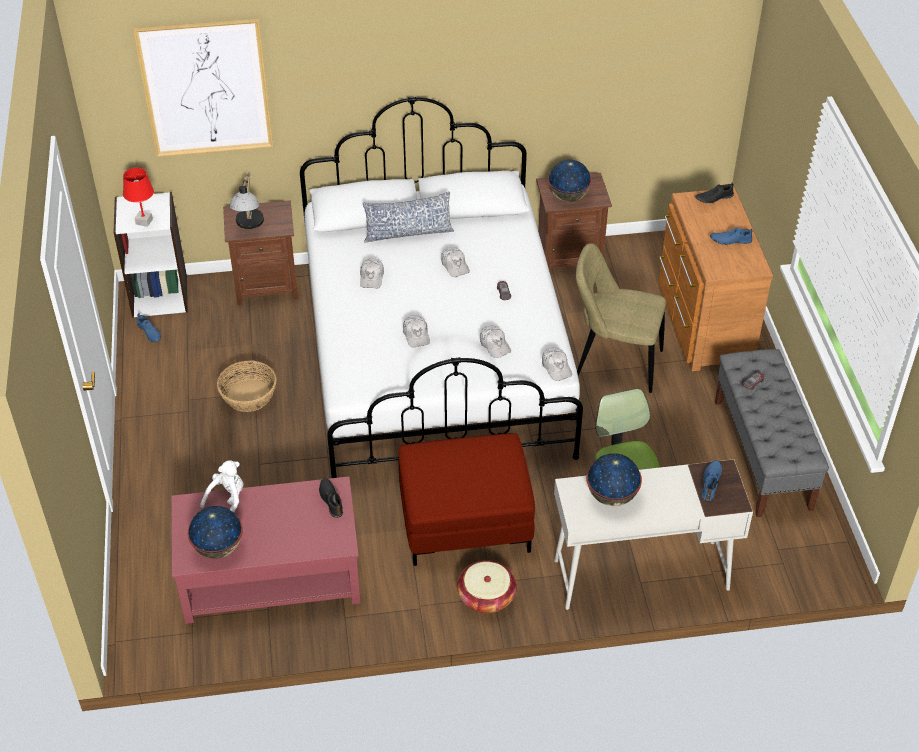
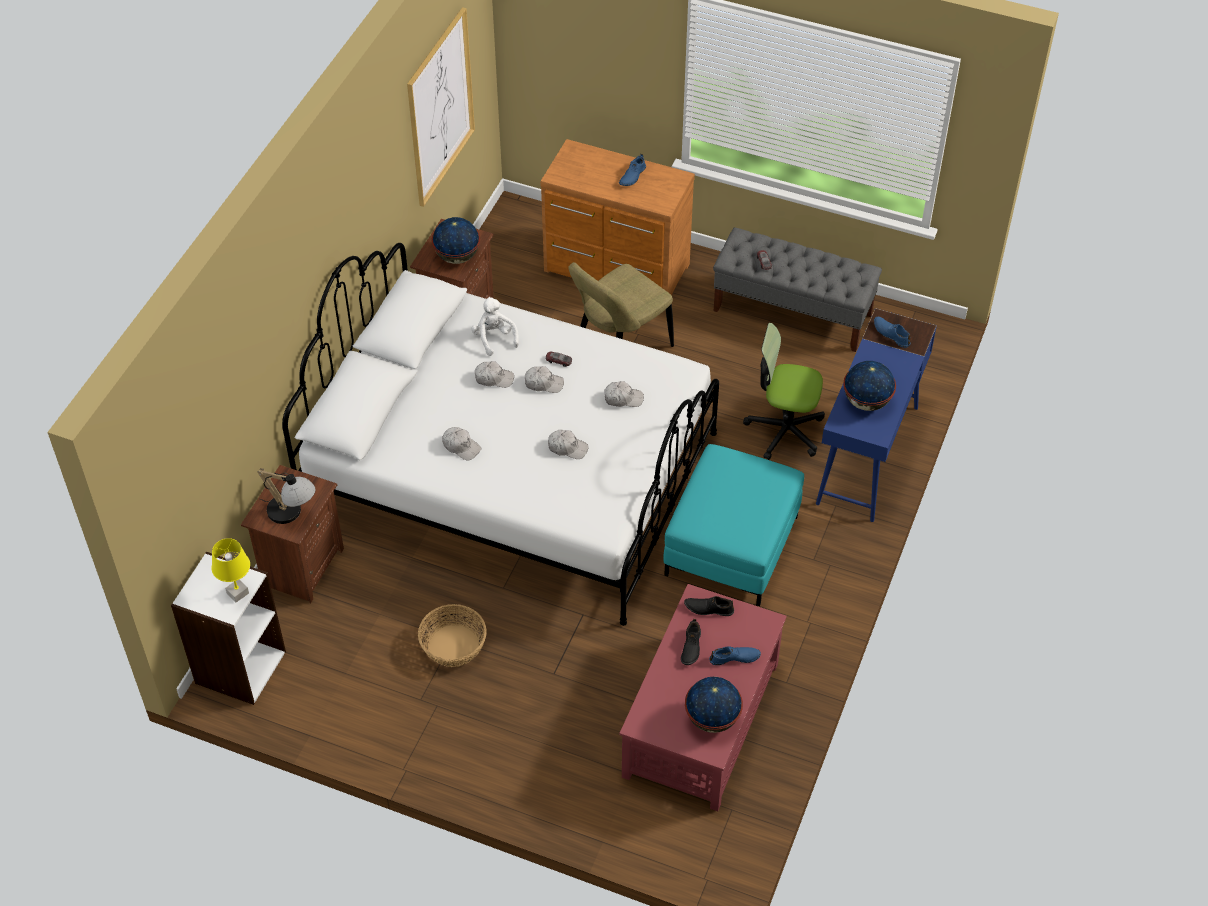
camera: 60 degrees left, 5 degrees up
(144, 222) = (237, 593): red table lamp -> yellow table lamp
(149, 333) = (291, 697): blue shoe -> blue shoe (734, 658)
(206, 88) = (210, 413): picture -> picture (440, 107)
(227, 500) = (656, 689): white plush toy -> white plush toy (494, 338)
(408, 233) = (418, 392): pillow -> none
(466, 520) = (731, 544): red ottoman -> turquoise ottoman
(486, 597) = (826, 569): basket -> none
(556, 367) = (682, 369): white cap -> white cap (543, 383)
(640, 574) = (867, 455): white desk -> blue desk
(714, 197) = (569, 158): black shoe -> black shoe (690, 647)

